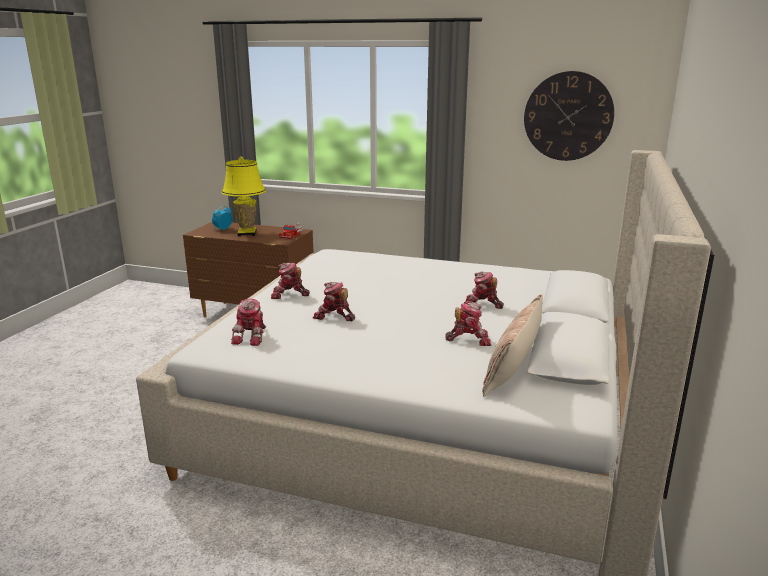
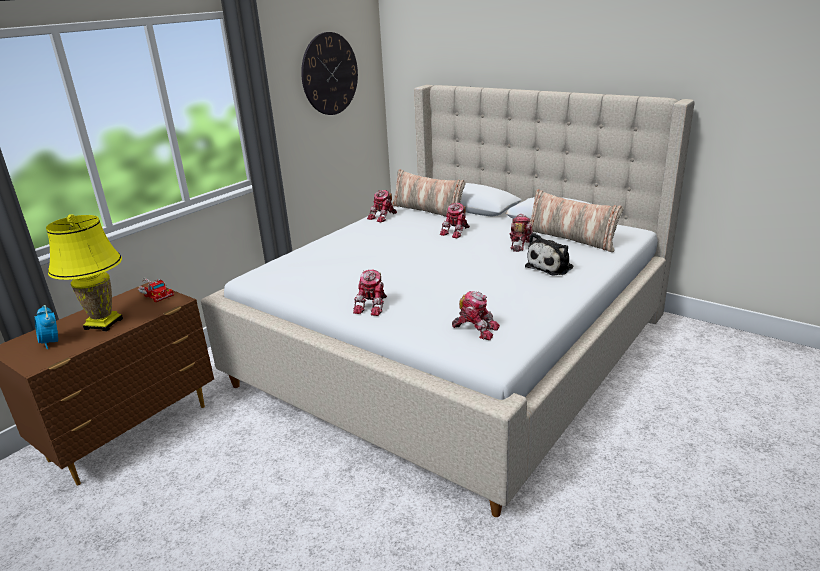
camera: 70 degrees left, 5 degrees up
(334, 316) = (447, 288): toy robot -> toy robot (383, 217)
(412, 360) = (551, 266): none -> plush toy
(536, 285) = (428, 210): none -> pillow

